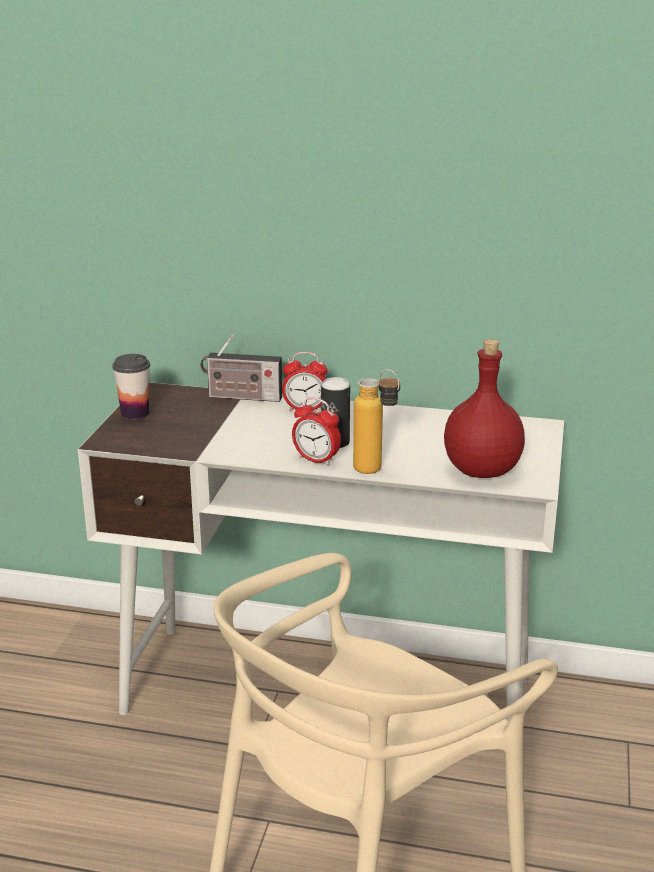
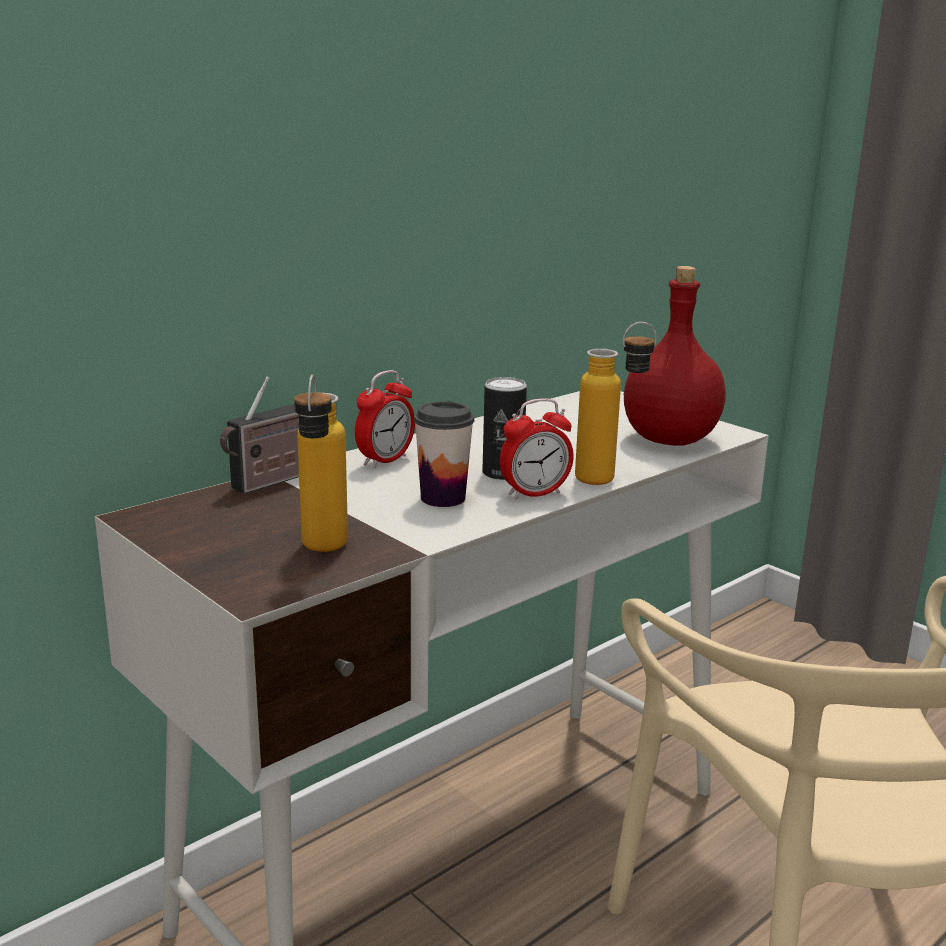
camera: 55 degrees left, 5 degrees down
(135, 413) = (198, 548): cup -> cup (443, 498)
(165, 438) = (322, 552): none -> bottle

